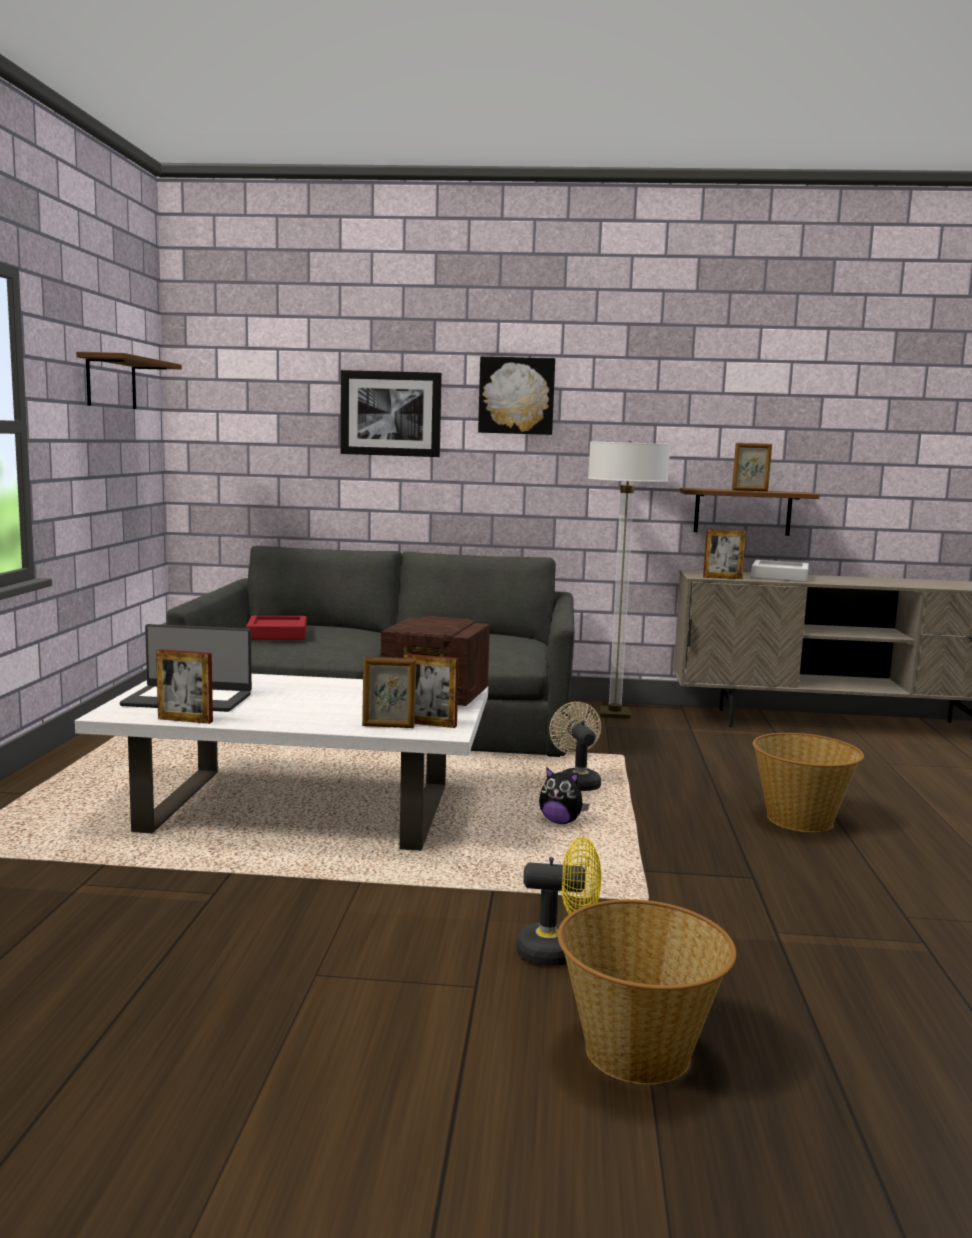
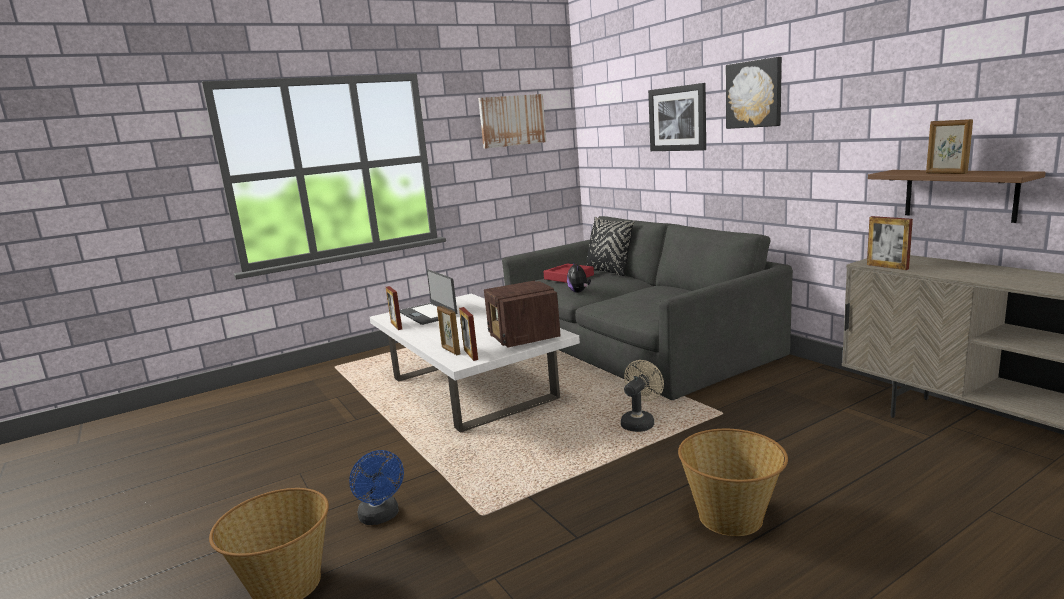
camera: 55 degrees right, 5 degrees up
(111, 382) = (512, 120): brown shelf -> picture
(312, 624) = (608, 272): none -> black pillow
(558, 952) = (381, 517): yellow fan -> blue fan
(561, 821) = (565, 445): plush toy -> plush toy (579, 292)
(614, 714) = (806, 377): floor lamp -> none
(779, 577) = (971, 270): grey tray -> none

